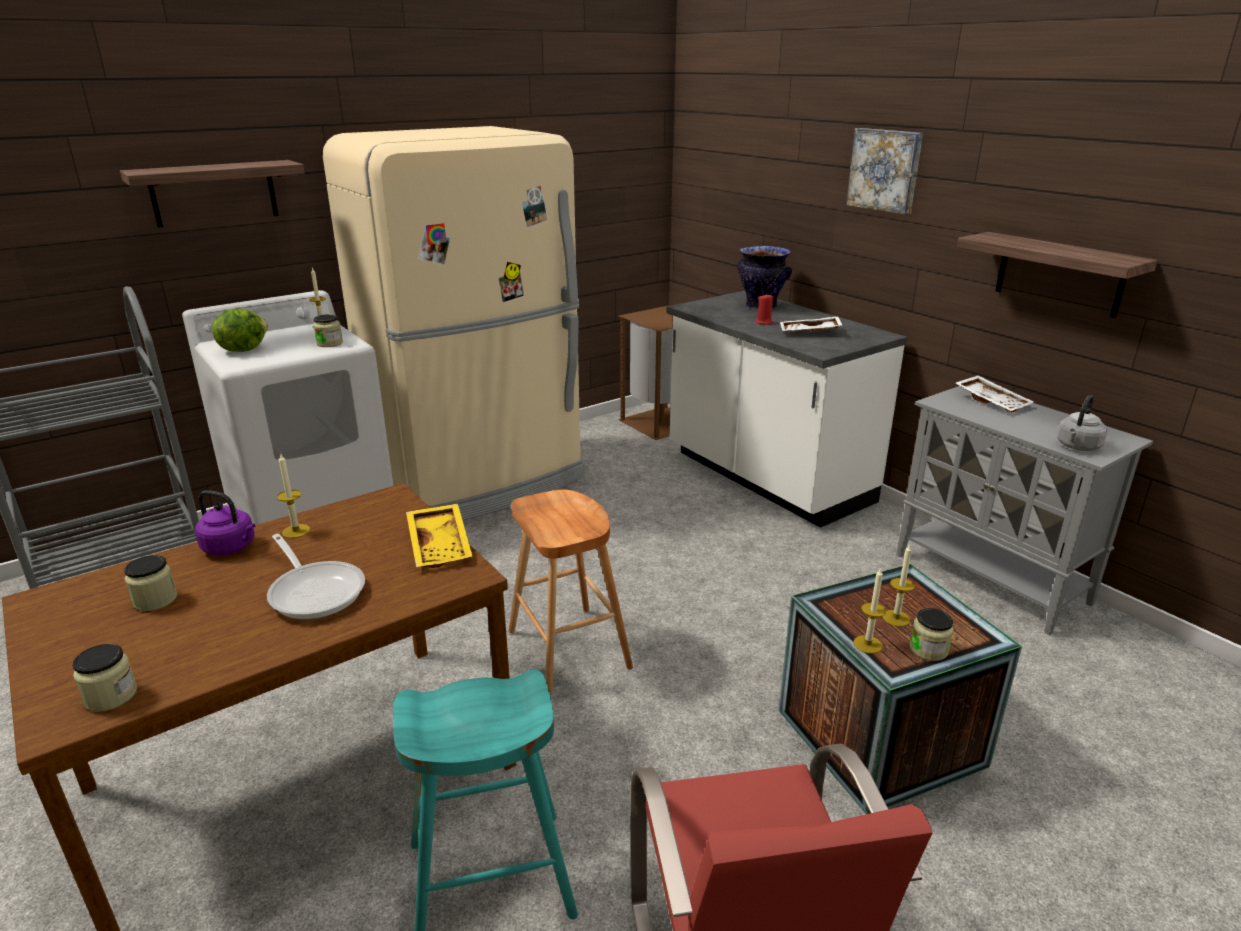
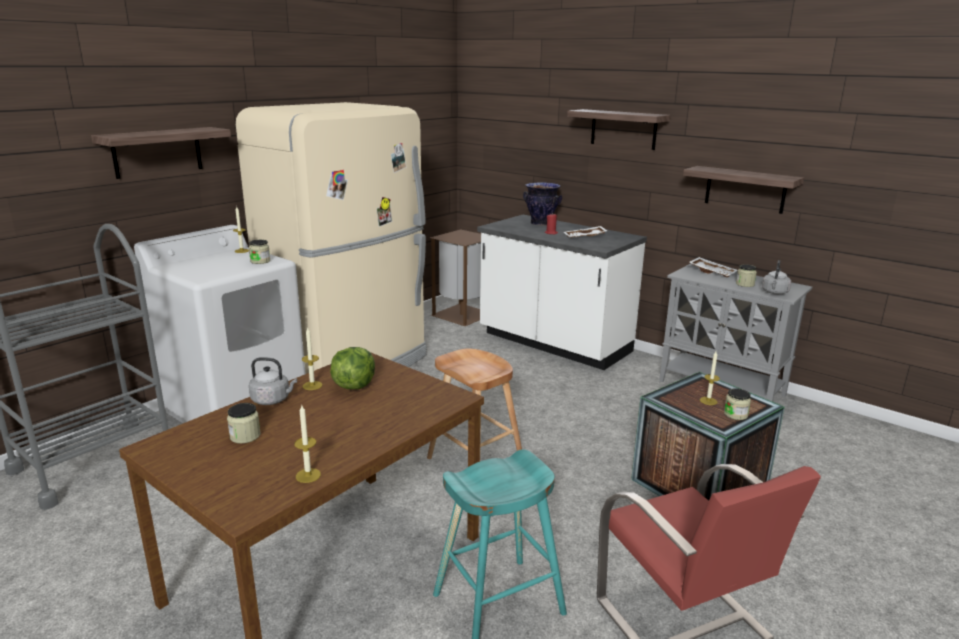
camera: 15 degrees left, 5 degrees down
(111, 696) = (267, 492): jar -> jar (745, 284)
(231, 547) = (273, 400): purple kettle -> grey kettle
(243, 349) = (194, 269): lettuce -> lettuce (354, 385)
(315, 591) = (359, 417): frying pan -> none
(441, 545) = (424, 383): yellow tray -> none
(867, 644) = (700, 416): candle -> candle (308, 475)
(885, 170) = (623, 129): picture -> shelf

